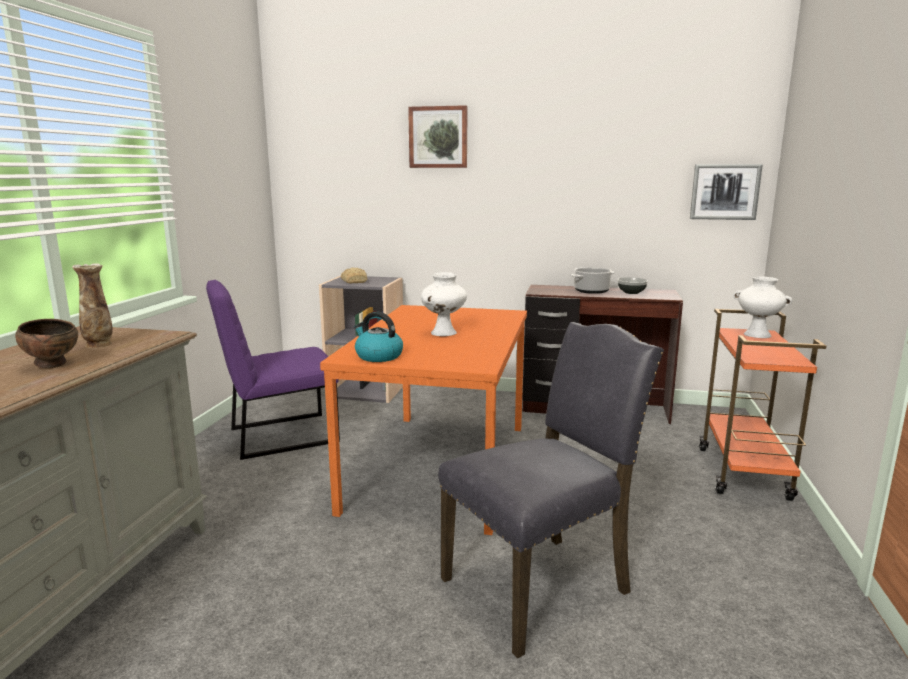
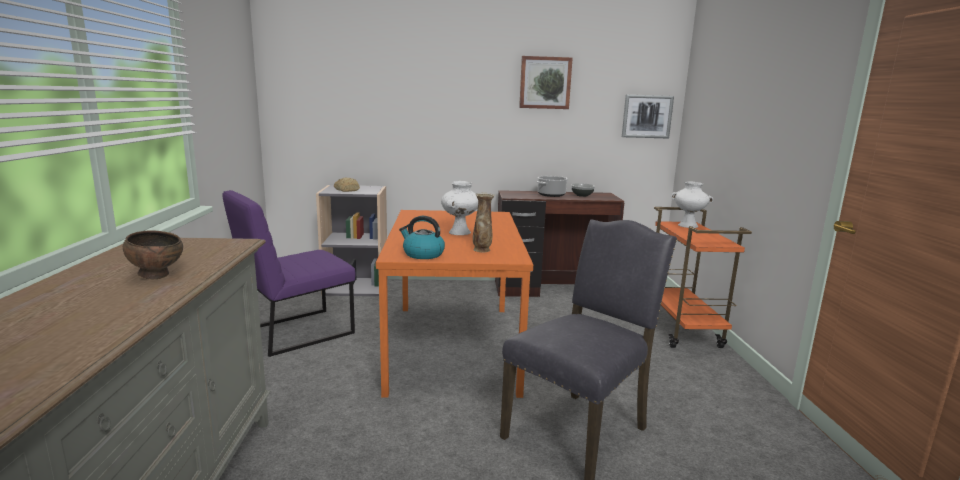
camera: 15 degrees left, 0 degrees up
(99, 345) = (182, 255): vase -> vase (482, 250)
(438, 137) = (419, 64): picture -> picture (545, 83)

